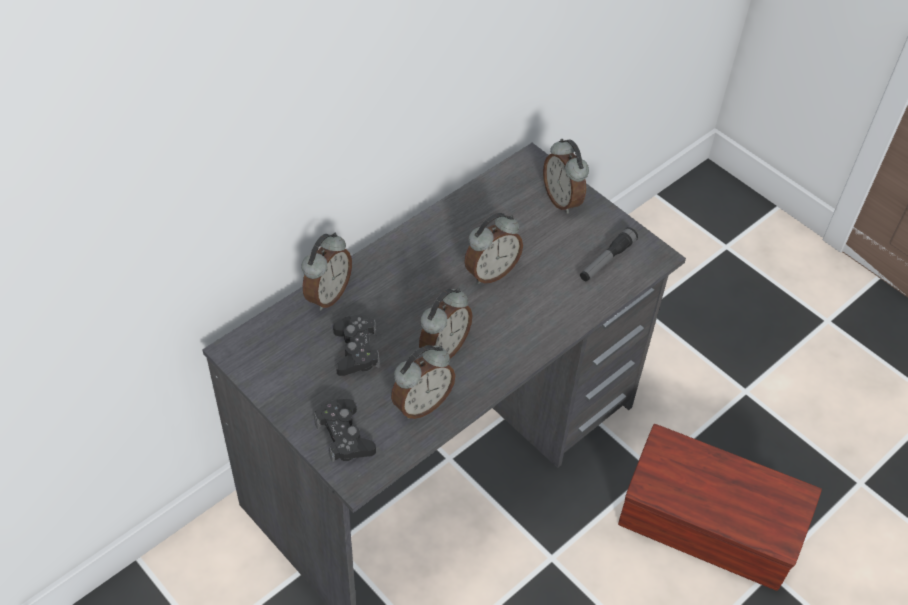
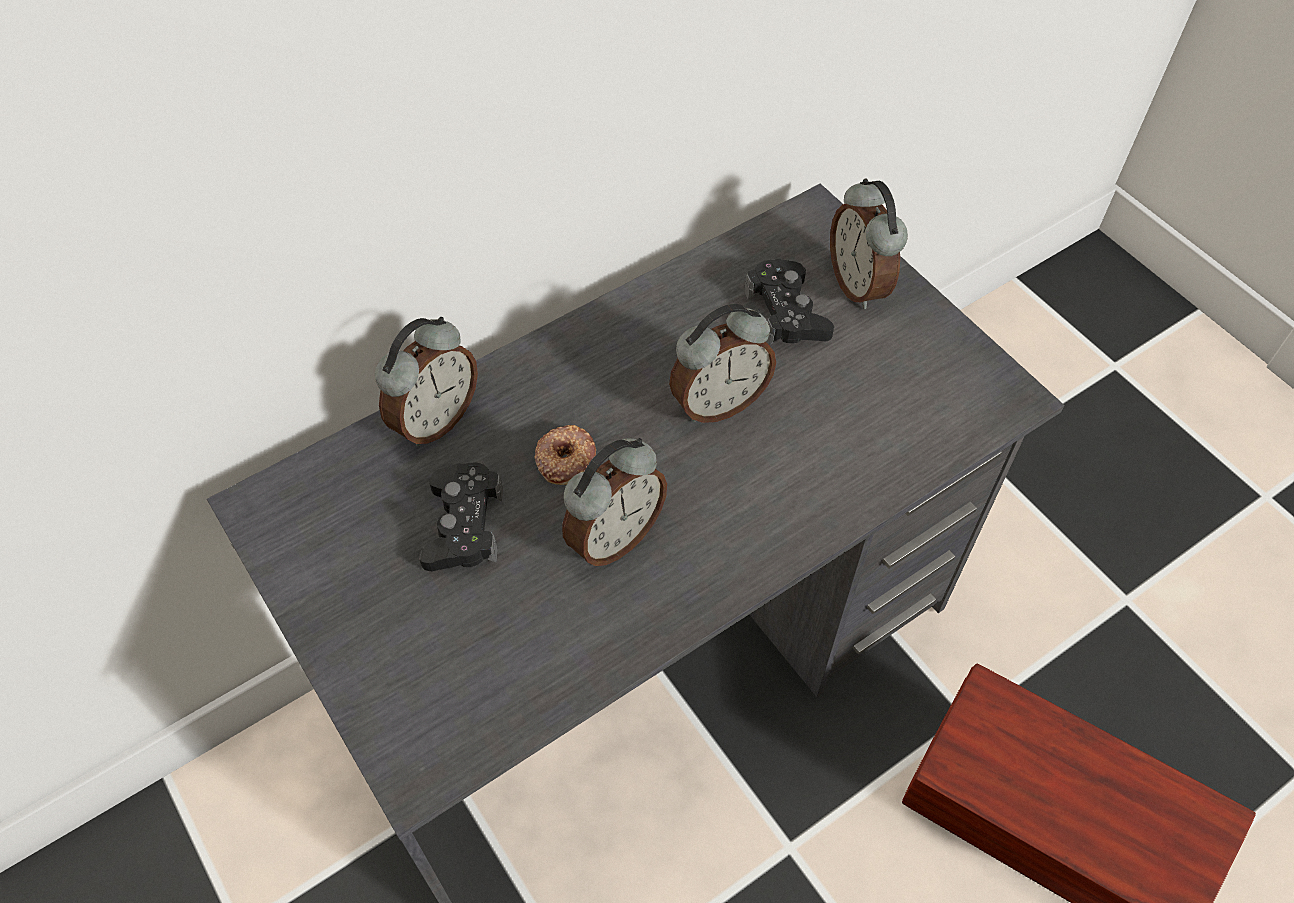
camera: 10 degrees right, 5 degrees up
(344, 436) = (411, 688): black game controller -> black game controller (787, 313)
(407, 310) = (565, 459): none -> donut
(421, 404) = (558, 638): alarm clock -> none
(607, 260) = (923, 397): flashlight -> none

